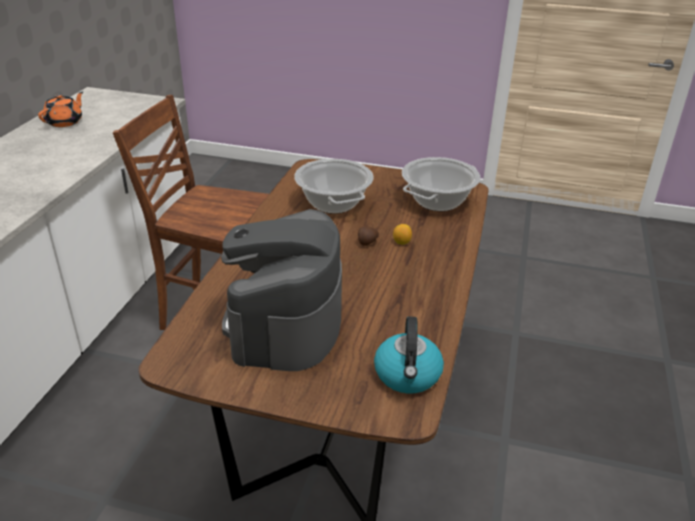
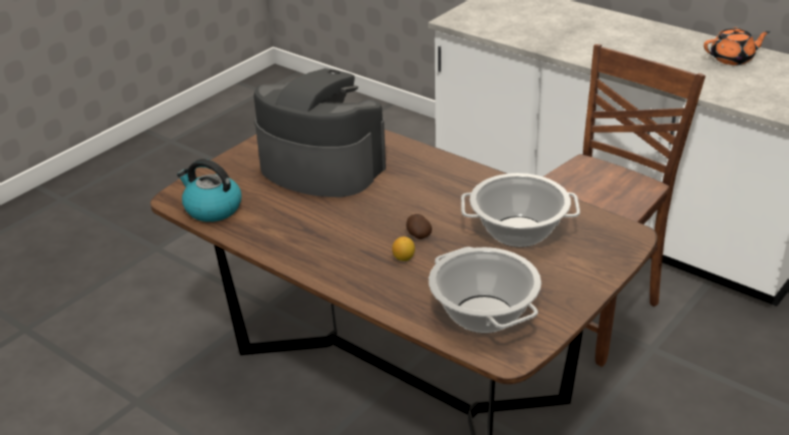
camera: 115 degrees right, 0 degrees up
(65, 122) = (733, 59): orange teapot -> orange teapot turned 60 degrees counterclockwise

